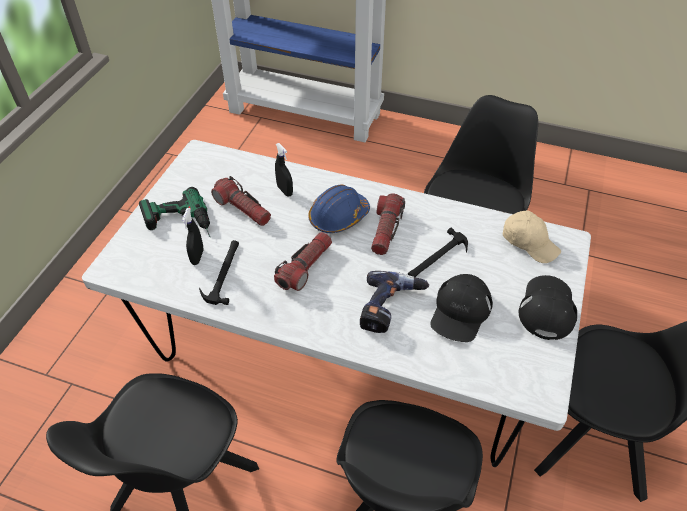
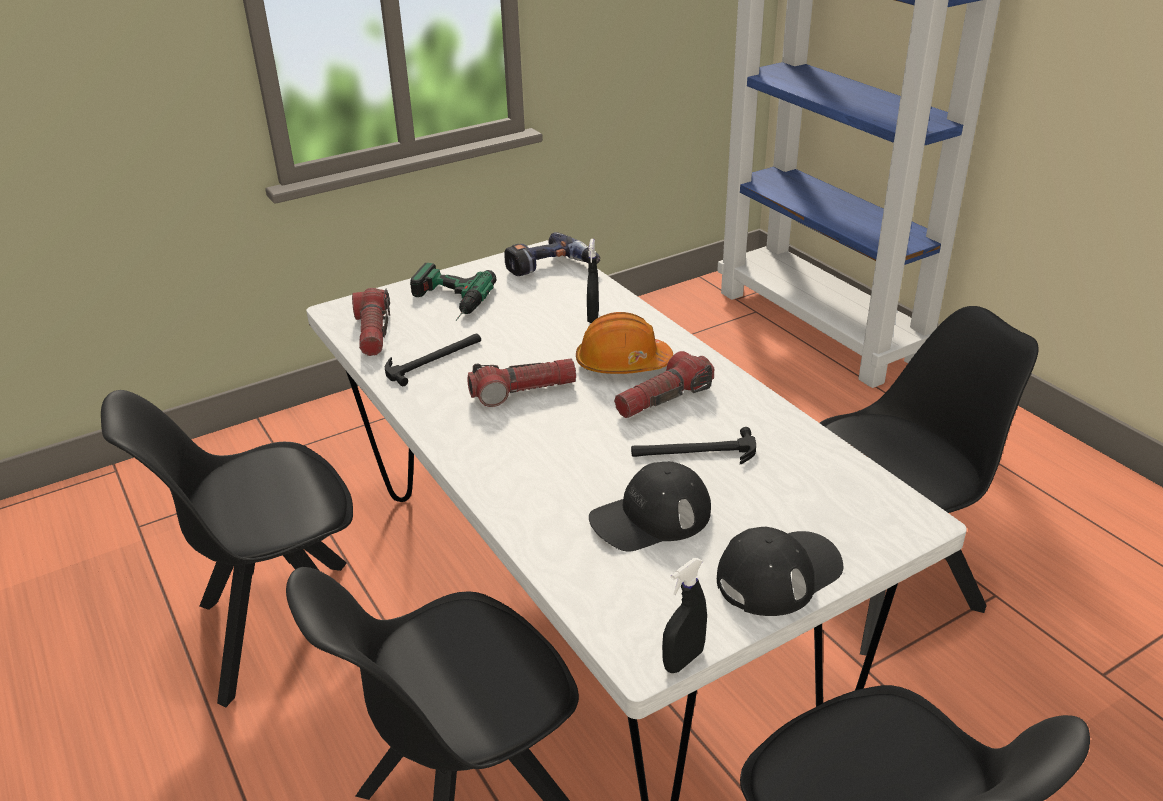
camera: 40 degrees right, 15 degrees down
(197, 257) = (427, 335): black spray bottle -> black spray bottle (683, 660)
(242, 209) = (526, 315): flashlight -> flashlight (373, 333)
(338, 217) = (622, 364): blue hard hat -> orange hard hat
(391, 308) = (569, 472): power drill -> power drill (551, 269)
(529, 243) = (849, 495): beige cap -> none

